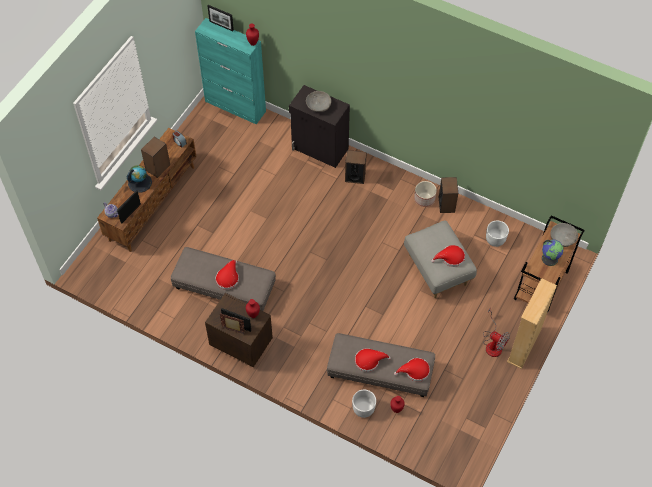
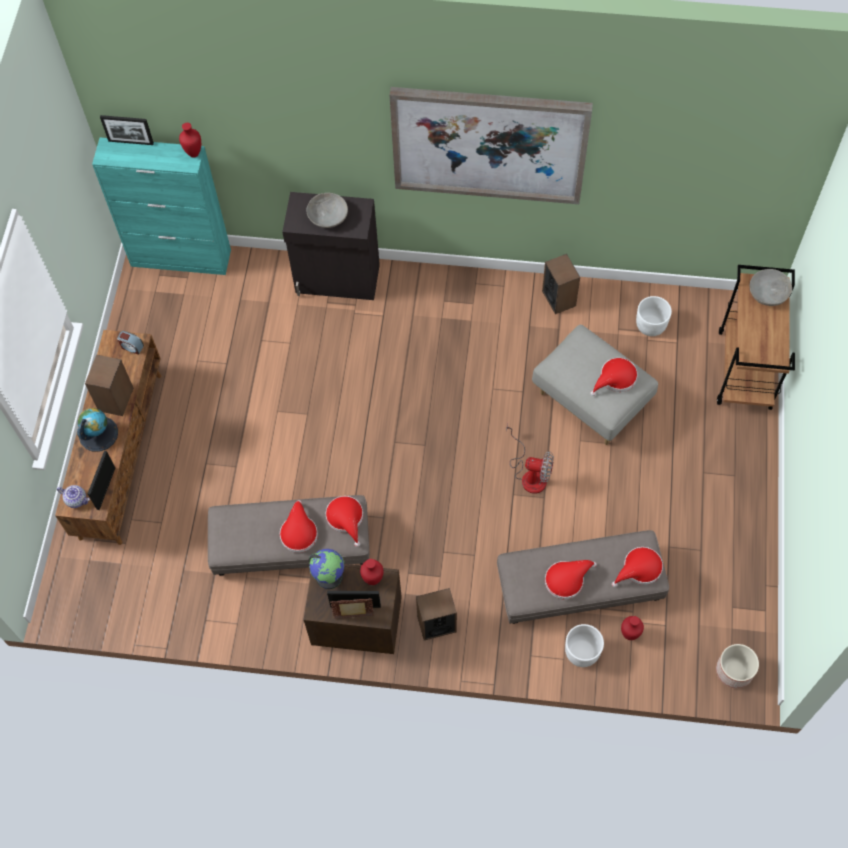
camera: 20 degrees left, 5 degrees up
(258, 280) = (346, 519): none -> red hat
(355, 176) = (408, 303): speaker -> speaker (436, 624)
(419, 90) = (489, 144): none -> picture
(424, 199) = (524, 301): planter -> planter (734, 671)
(493, 343) = (718, 481): fan -> fan (529, 474)
(524, 346) = (762, 469): beige bookcase -> none
(550, 258) = (764, 329): globe -> globe (329, 575)

